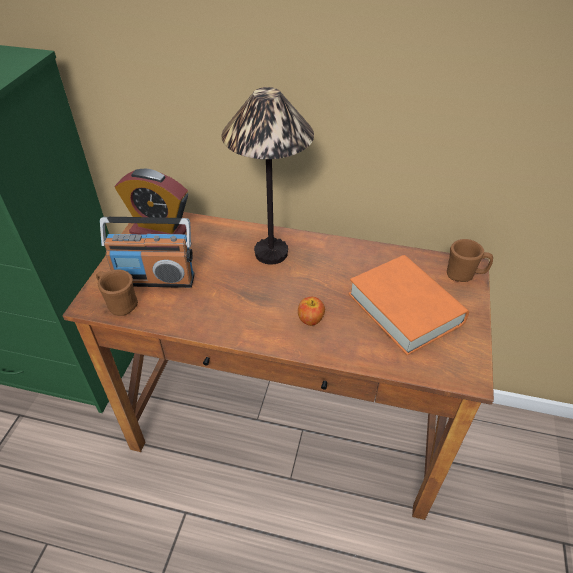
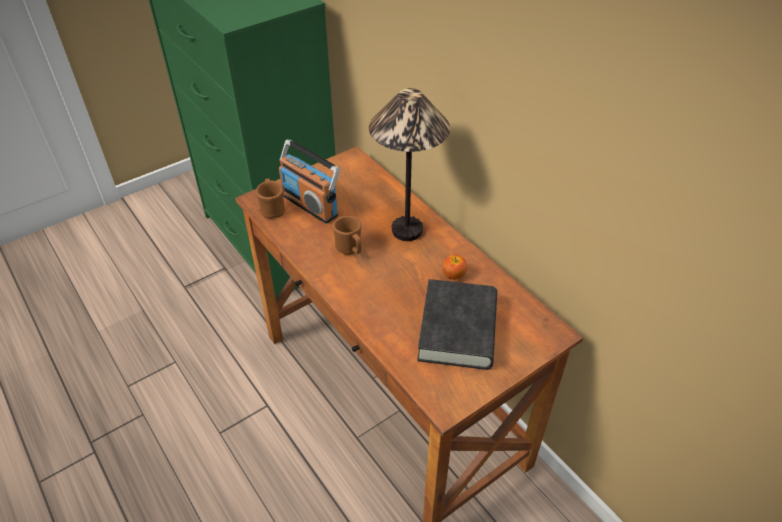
camera: 40 degrees right, 0 degrees up
(160, 230) = (349, 171): alarm clock -> none
(310, 319) = (380, 293): apple -> apple (454, 275)
(405, 309) = (458, 329): orange book -> black book
(464, 275) = (541, 336): brown mug -> brown mug (350, 250)

